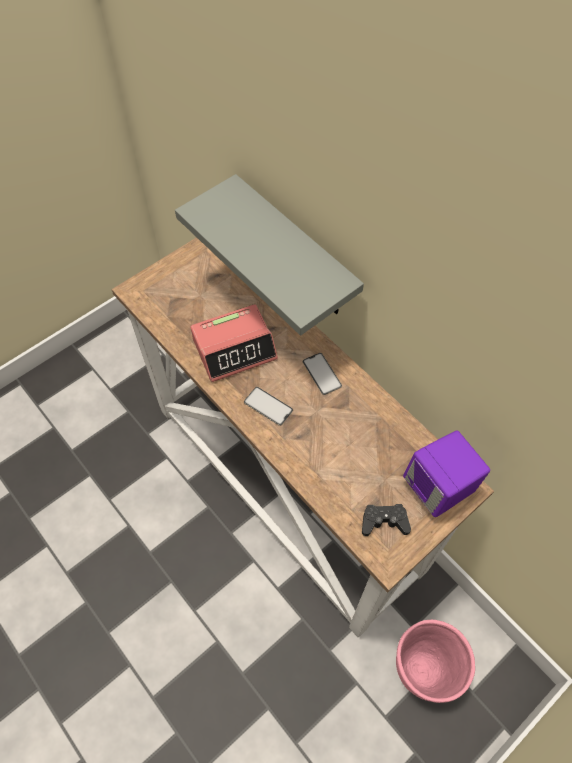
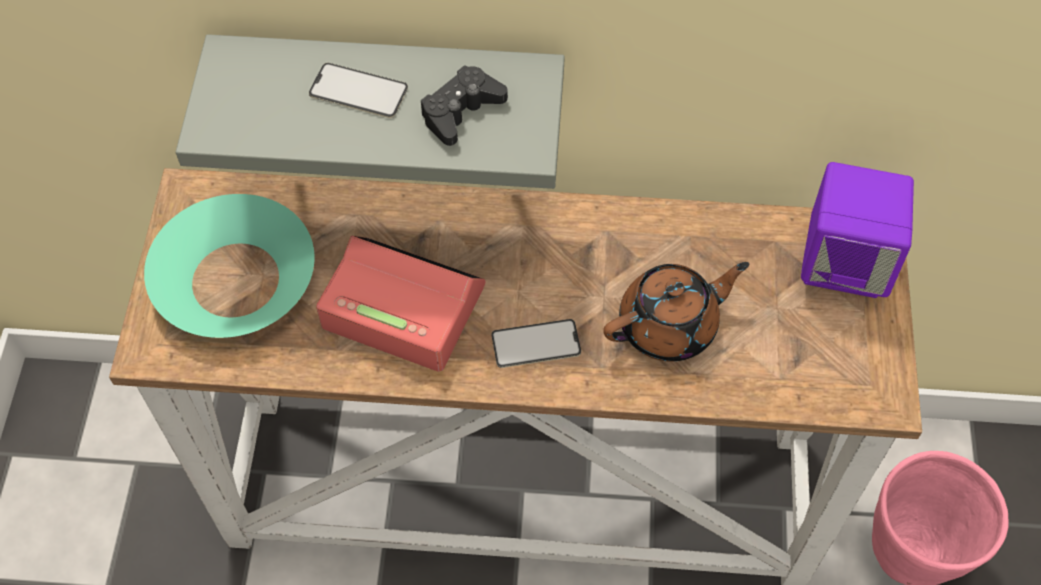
camera: 45 degrees left, 0 degrees up
(188, 289) = (234, 280): none -> turquoise bowl
(235, 348) = (402, 307): alarm clock -> alarm clock turned 90 degrees counterclockwise
(322, 373) = (556, 243): phone -> phone (358, 91)
(330, 446) = (670, 325): none -> brown teapot
(384, 521) = (831, 358): black game controller -> black game controller (461, 111)

